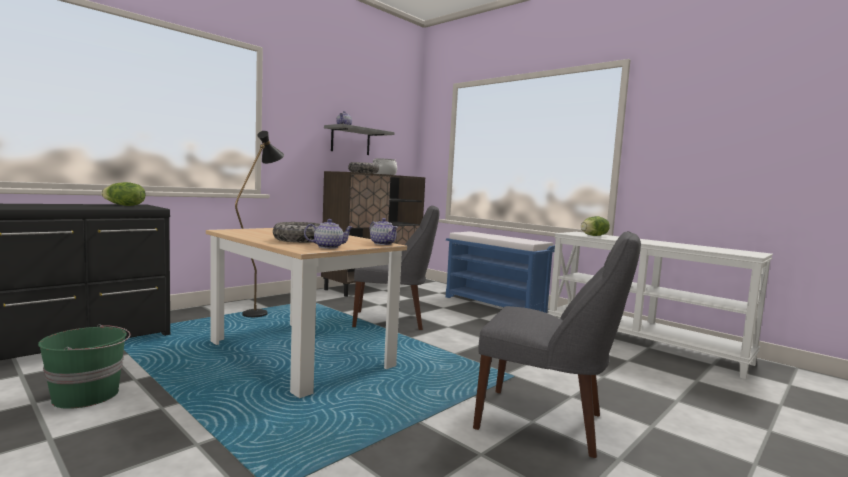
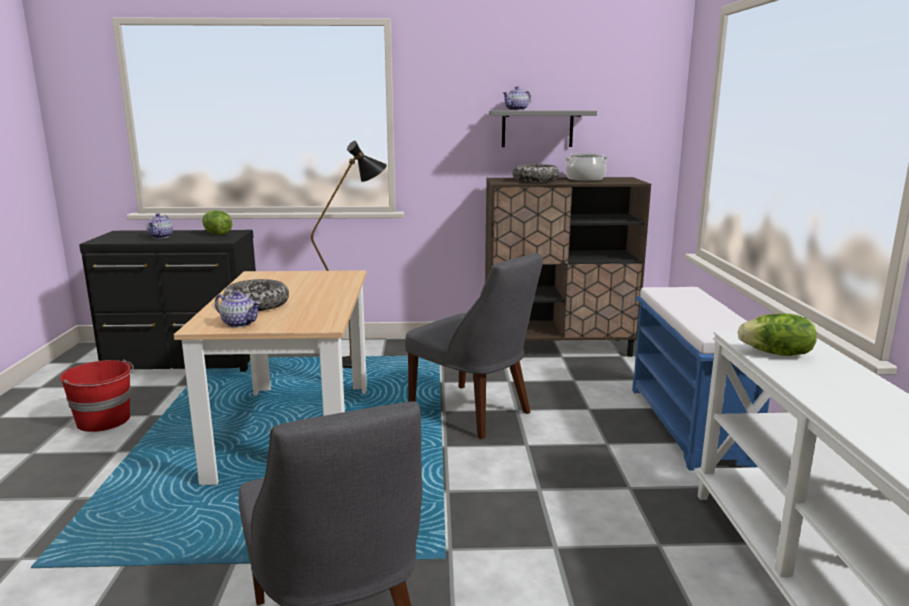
camera: 45 degrees right, 10 degrees up
(87, 395) = (104, 420): green bucket -> red bucket
(383, 243) = (324, 324): teapot -> teapot (161, 237)

